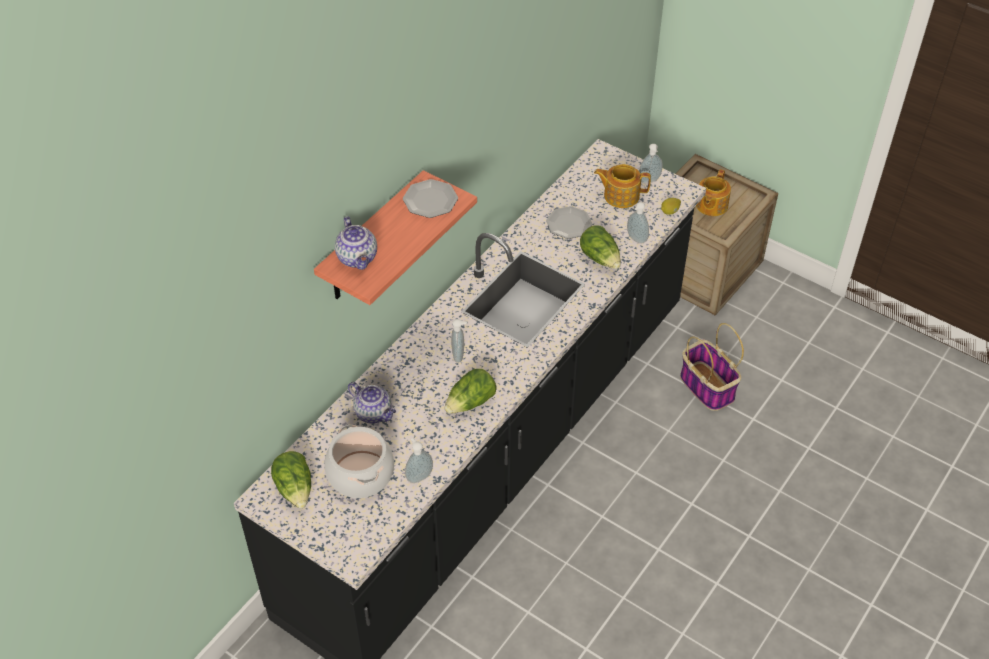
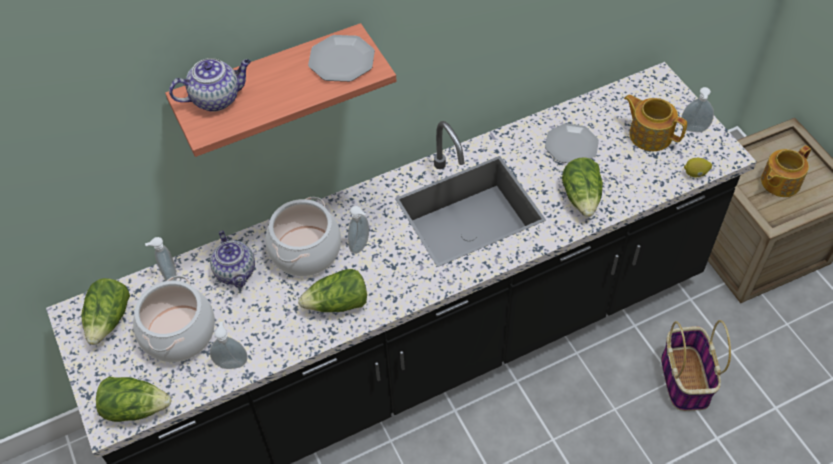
camera: 30 degrees right, 5 degrees up
(358, 258) = (217, 98): teapot -> teapot turned 120 degrees counterclockwise
(366, 539) = (135, 407): none -> lettuce
(418, 376) = (305, 251): none -> cooking pot
(635, 239) = (635, 191): soap dispenser -> soap dispenser (169, 276)

